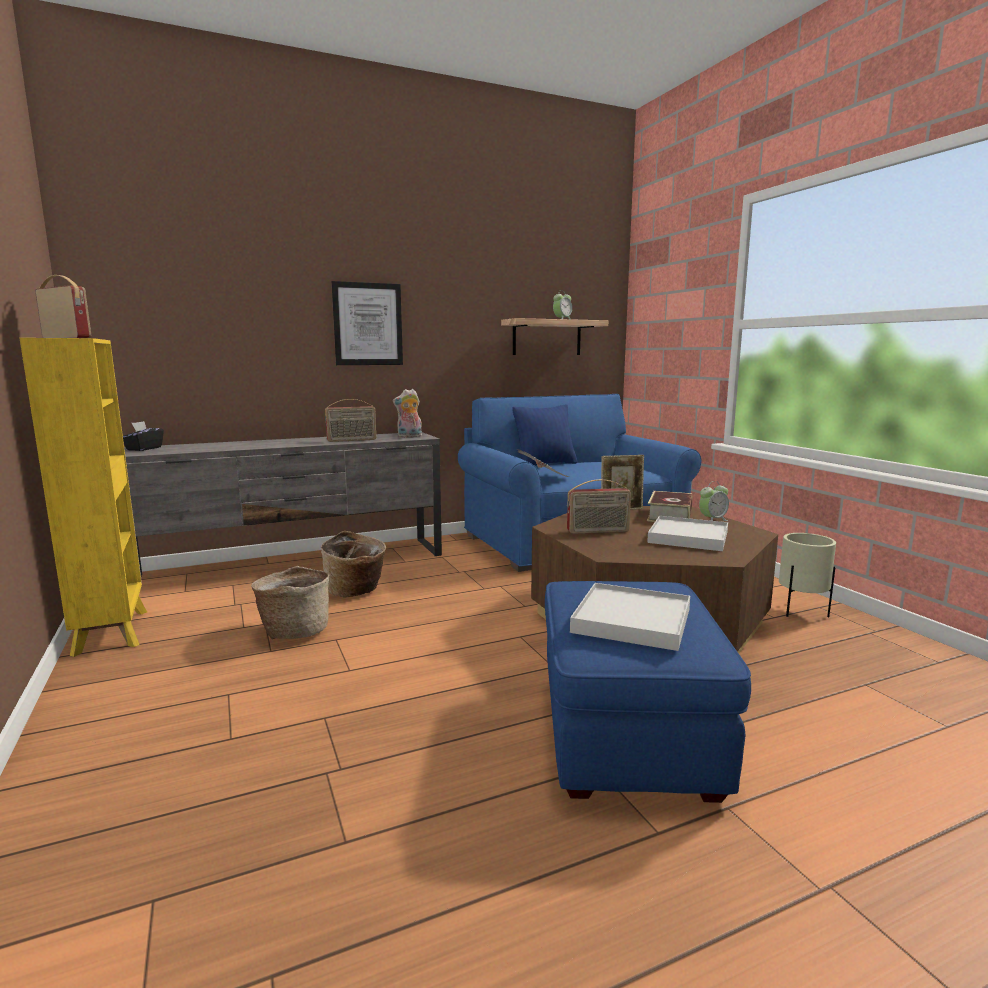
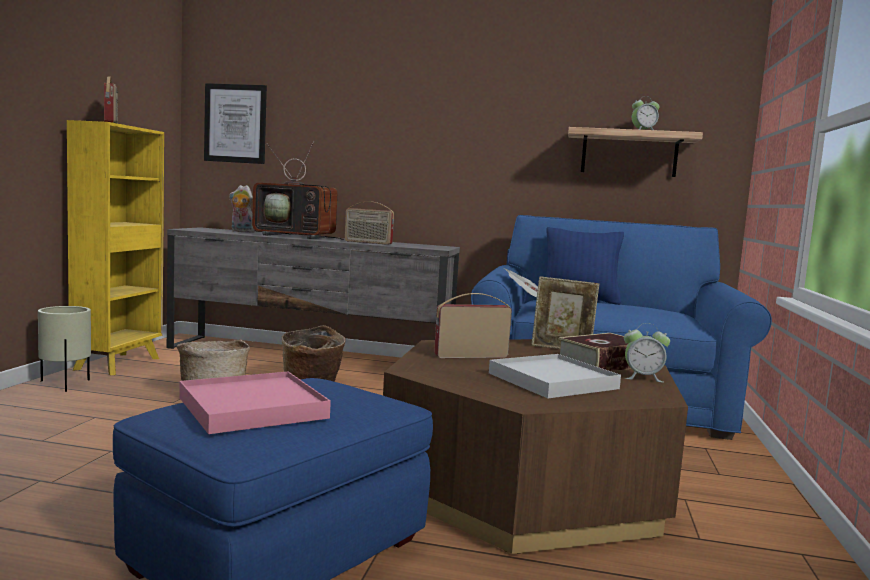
camera: 35 degrees right, 5 degrees down
(144, 449) = (209, 229): black tissue box -> none
(268, 443) = (298, 236): none -> television
(368, 324) = (418, 132): picture -> picture (235, 123)
(409, 437) = (427, 247): plush toy -> plush toy (241, 232)
(598, 531) = (470, 356): radio -> radio turned 135 degrees clockwise
(632, 620) = (253, 408): white tray -> pink tray
(801, 613) = (755, 549): beige planter -> beige planter (65, 385)

